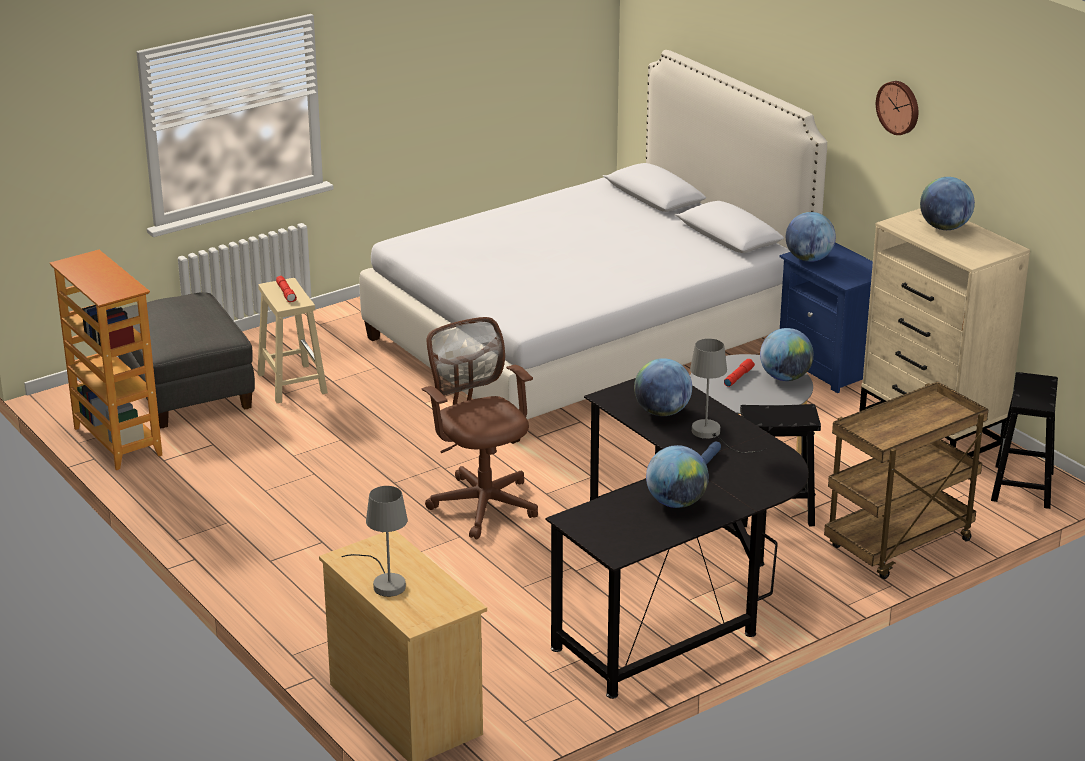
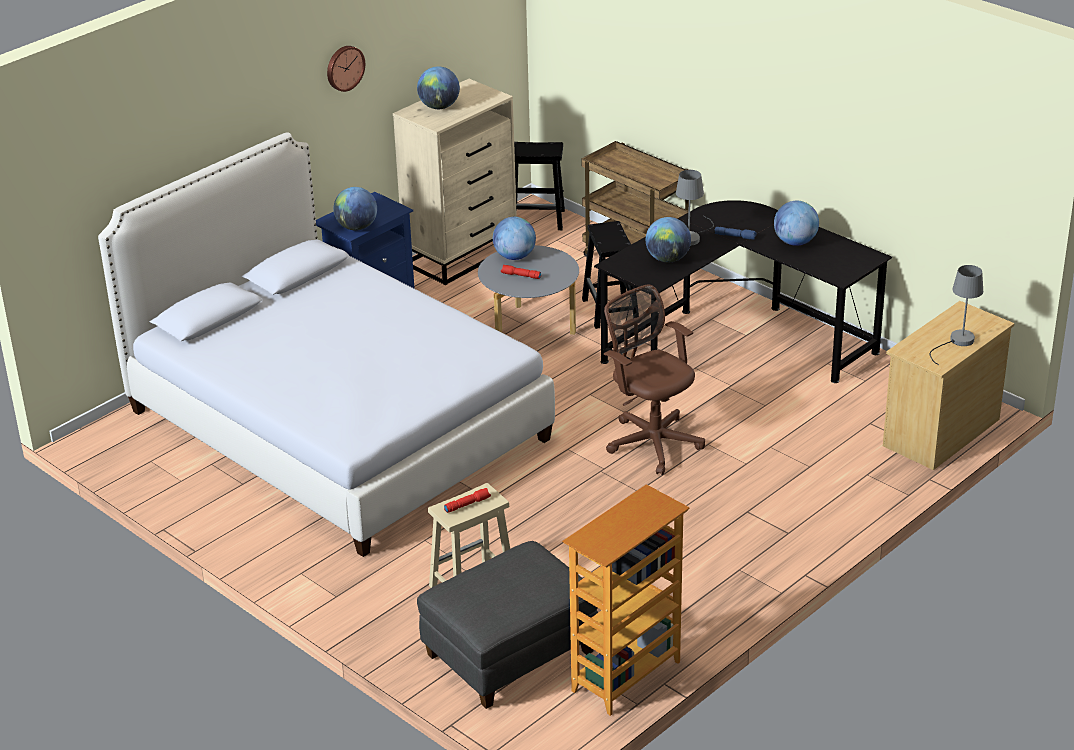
camera: 100 degrees left, 5 degrees up
(482, 502) = (651, 441): brown office chair -> brown office chair turned 90 degrees clockwise

